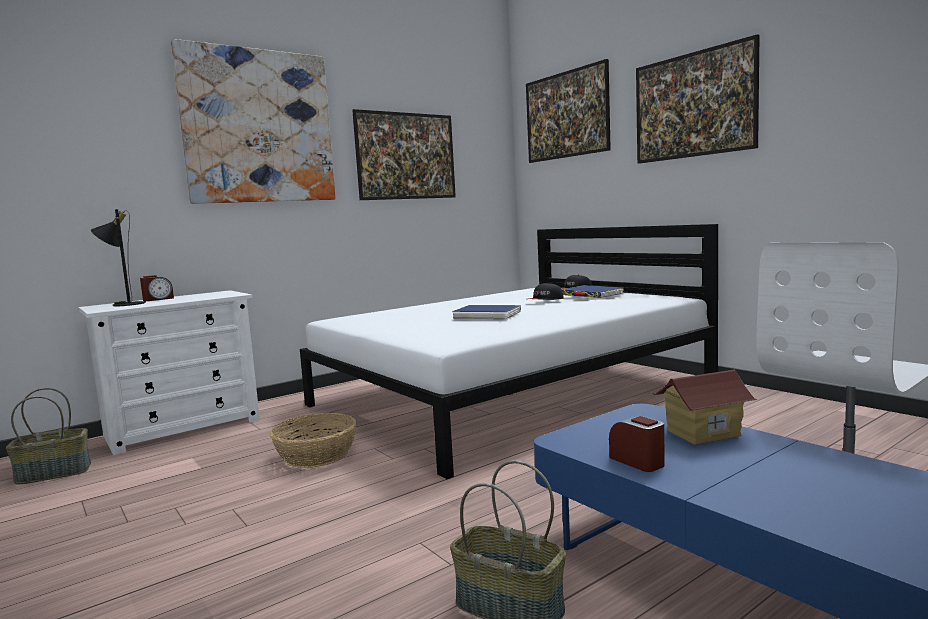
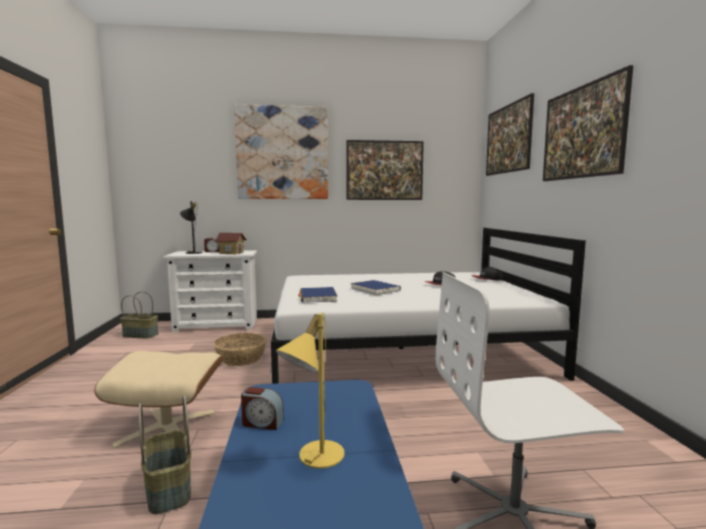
camera: 30 degrees right, 0 degrees up
(371, 557) = (167, 428): none -> beige ottoman
(592, 295) = (483, 285): blue book -> blue book (317, 297)
(638, 461) = (262, 423): alarm clock -> alarm clock turned 105 degrees clockwise
(702, 433) = (346, 418): toy house -> toy house (231, 253)
(754, 466) = (313, 457): none -> yellow table lamp

